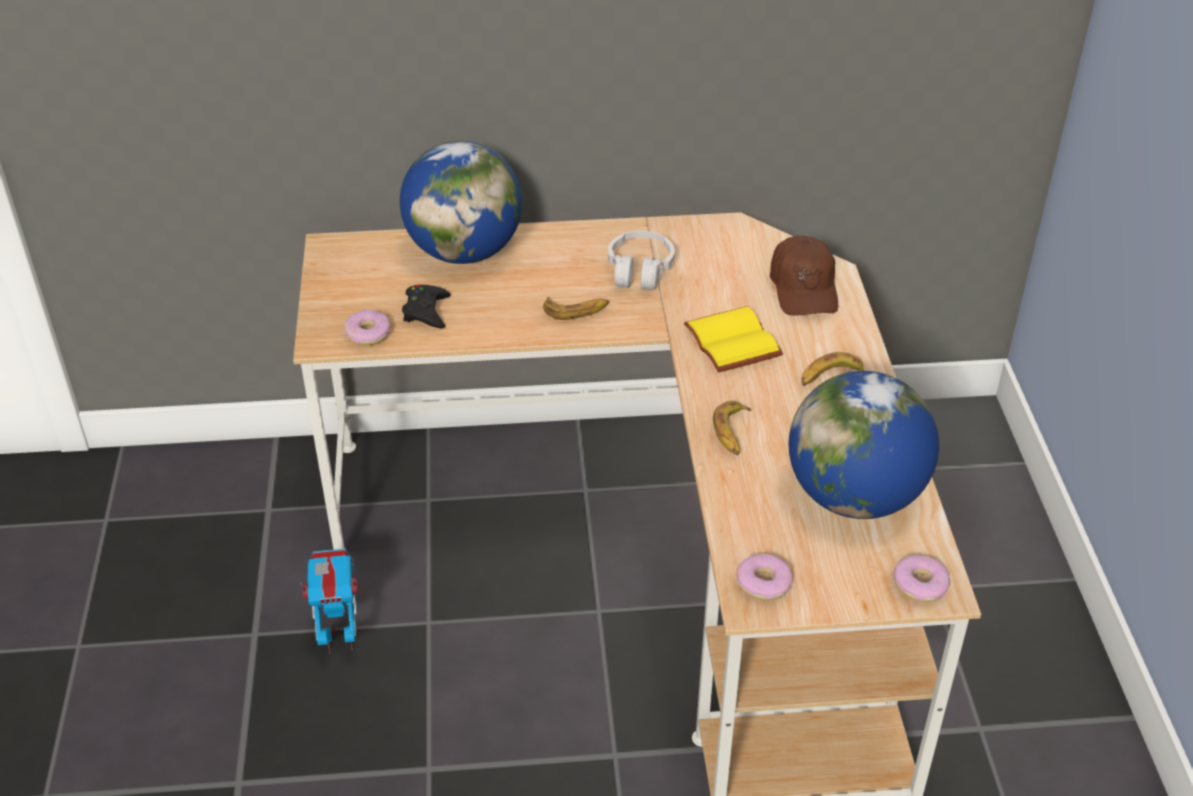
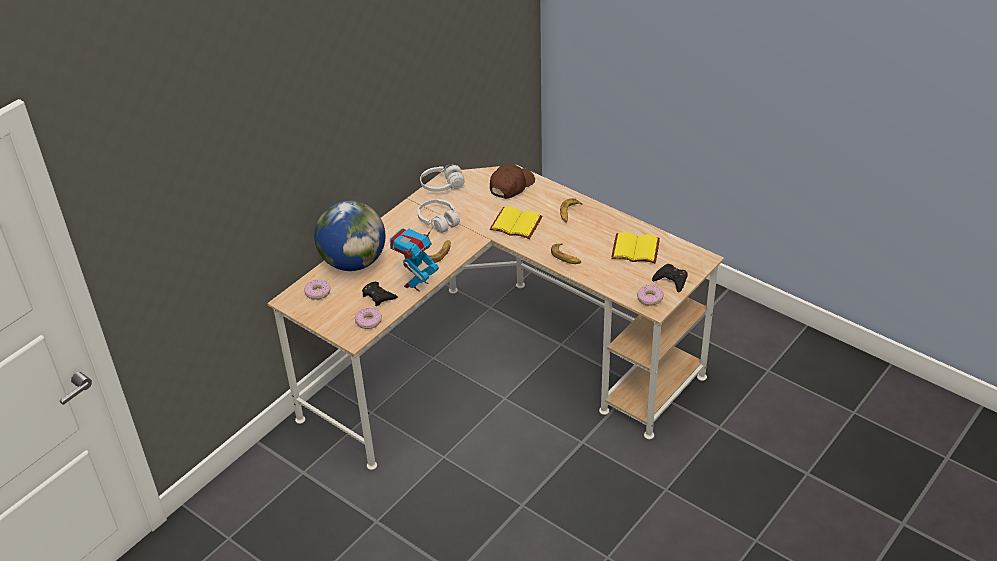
camera: 45 degrees left, 0 degrees up
(340, 639) = (416, 492): toy robot -> toy robot (416, 284)
(713, 229) = (442, 185): none -> white headphones
(804, 288) = (511, 186): brown cap -> brown cap turned 90 degrees counterclockwise
(838, 582) = (671, 280): none -> black game controller
(854, 496) = (636, 249): globe -> yellow book
(920, 584) = (695, 262): donut -> donut (317, 292)

